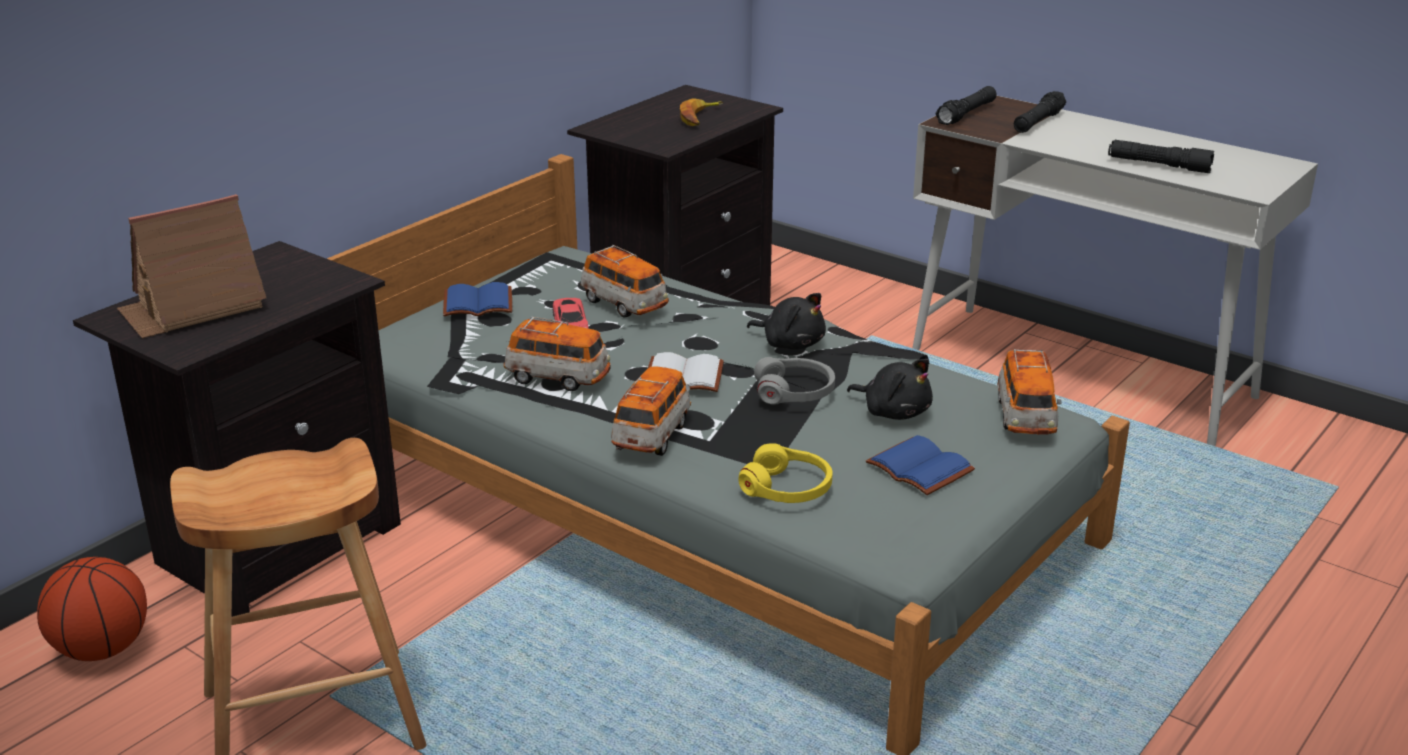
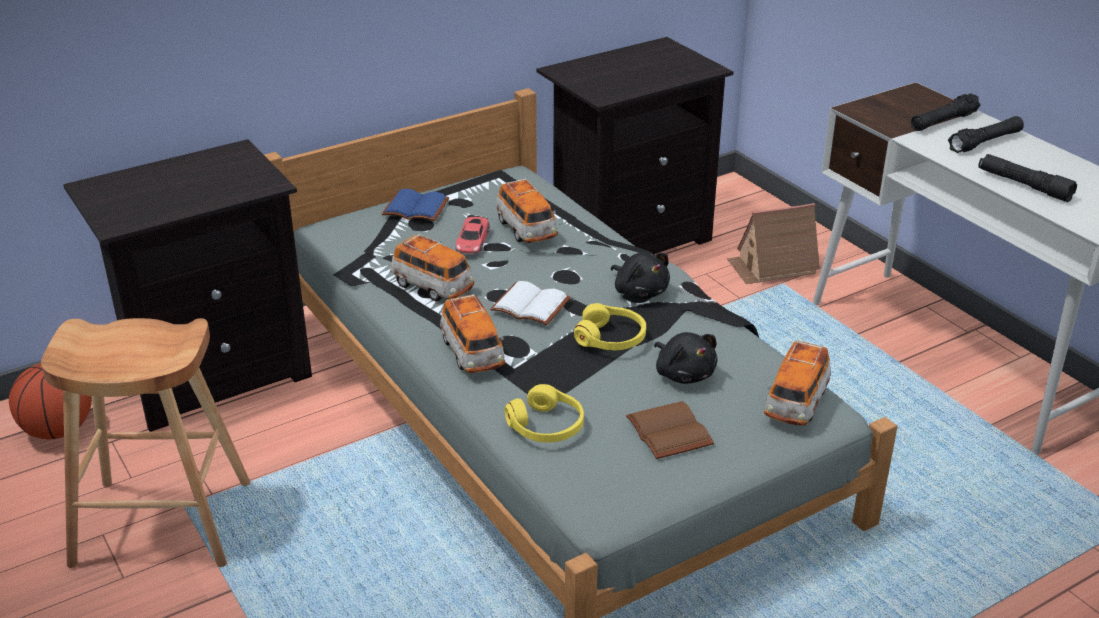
camera: 20 degrees right, 5 degrees up
(193, 307) = (148, 188): toy house -> toy house (772, 266)
(652, 435) = (472, 353): toy car -> toy car turned 120 degrees clockwise
(700, 118) = (653, 72): banana -> none
(794, 392) = (611, 338): grey headphones -> yellow headphones
(916, 468) = (666, 431): blue book -> brown book
(966, 114) = (882, 103): black flashlight -> black flashlight (985, 142)

